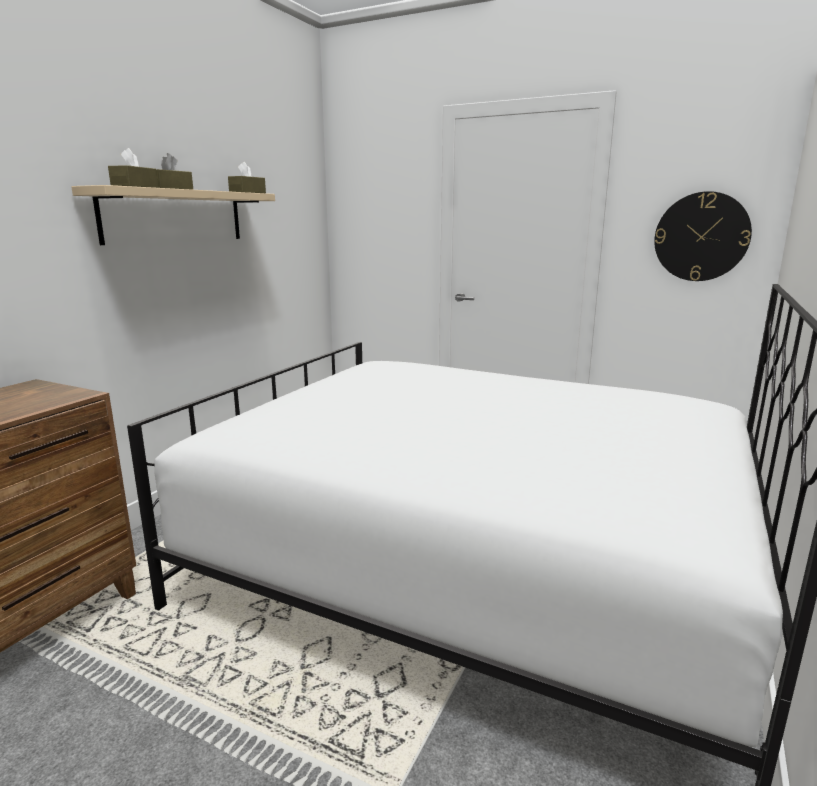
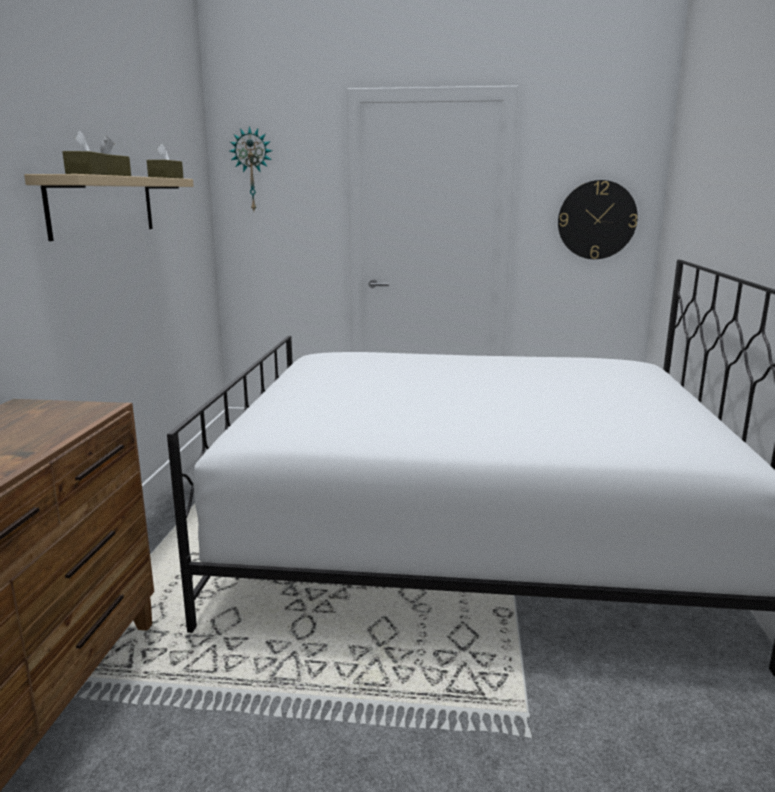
camera: 20 degrees left, 0 degrees up
(359, 187) = (252, 170): none -> wall clock

